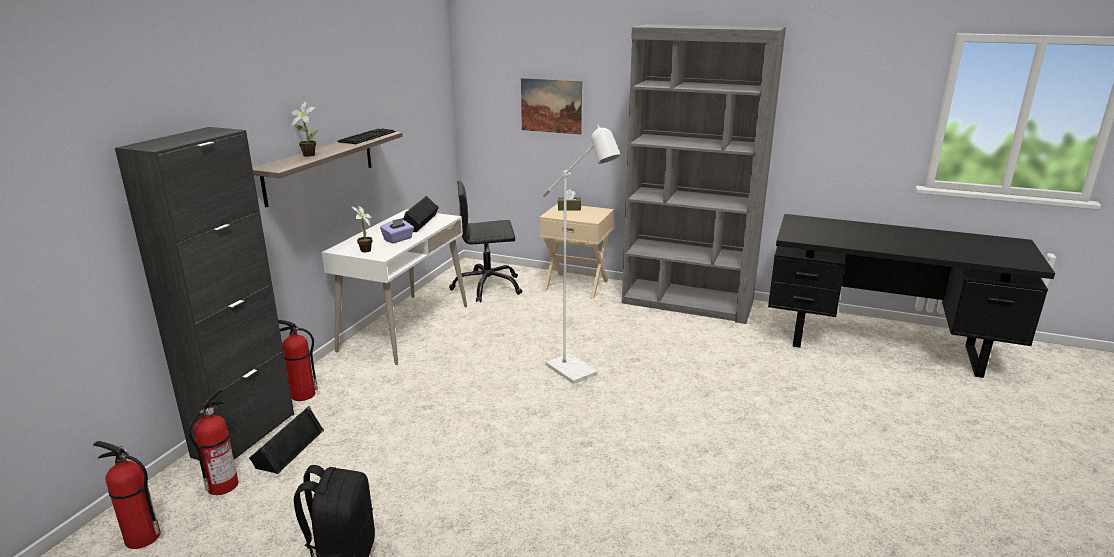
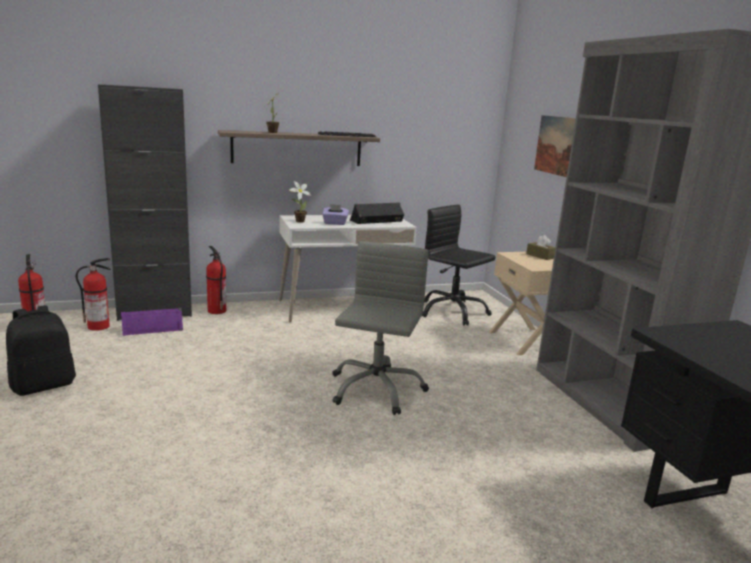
camera: 50 degrees right, 5 degrees down
(287, 448) = (152, 328): black speaker -> purple speaker
(577, 373) = (375, 389): white floor lamp -> grey office chair

